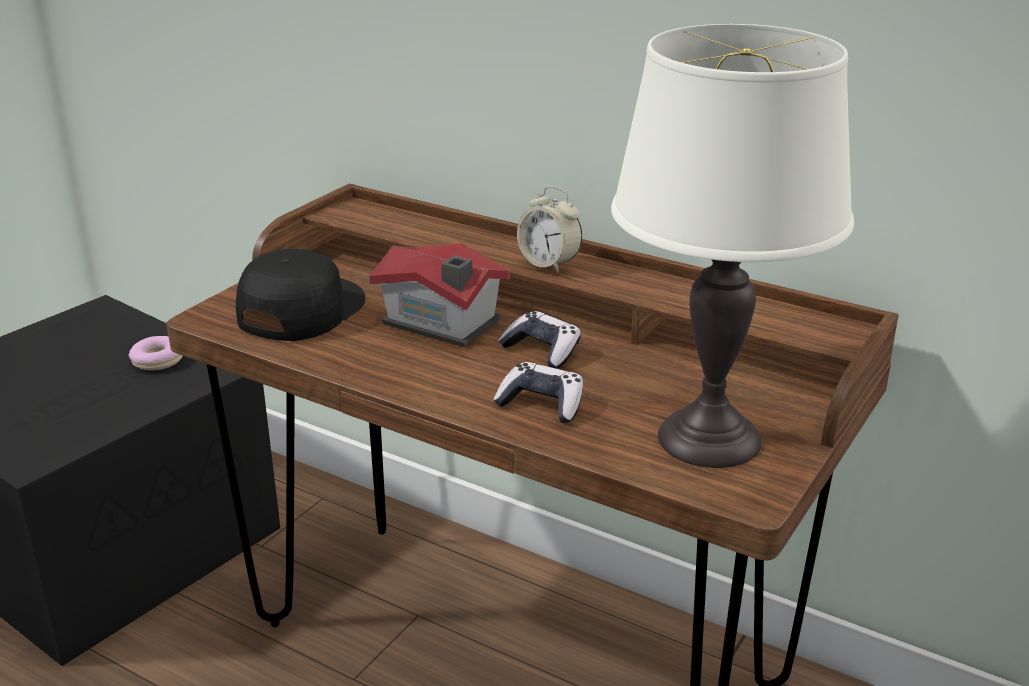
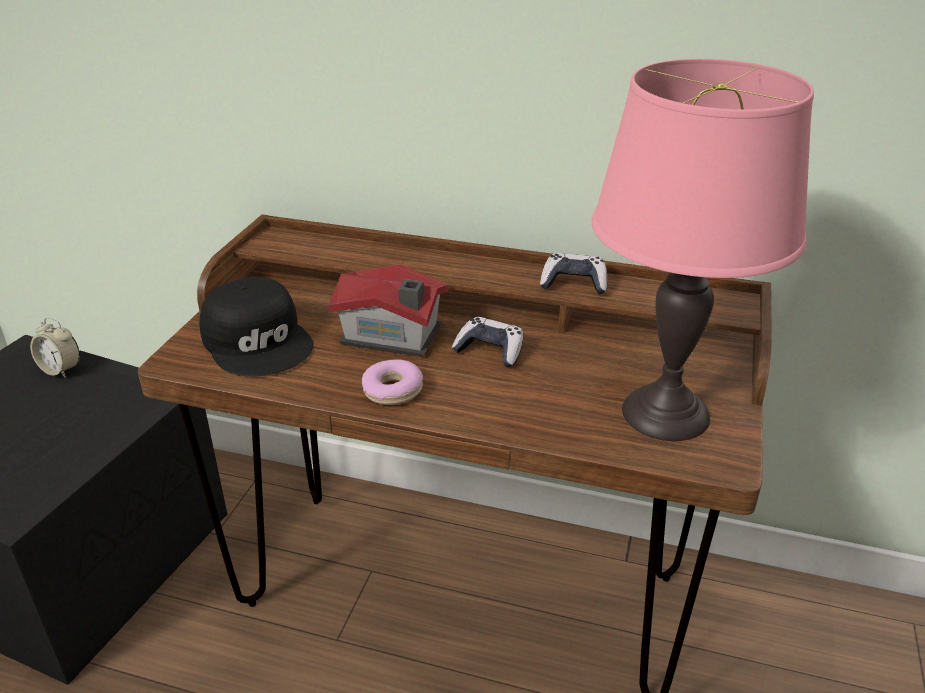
camera: 15 degrees left, 5 degrees up
(157, 361) = (101, 393): donut -> donut (392, 390)
(299, 309) = (259, 340): black cap -> black cap turned 135 degrees clockwise
(541, 404) = (515, 403): game controller -> game controller (574, 283)
(549, 264) = (473, 272): alarm clock -> alarm clock (61, 370)
(709, 439) = (666, 413): white table lamp -> pink table lamp

